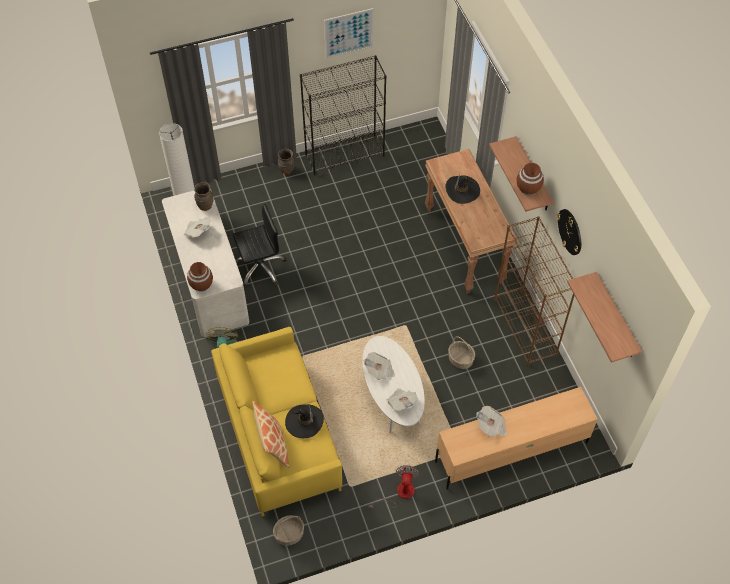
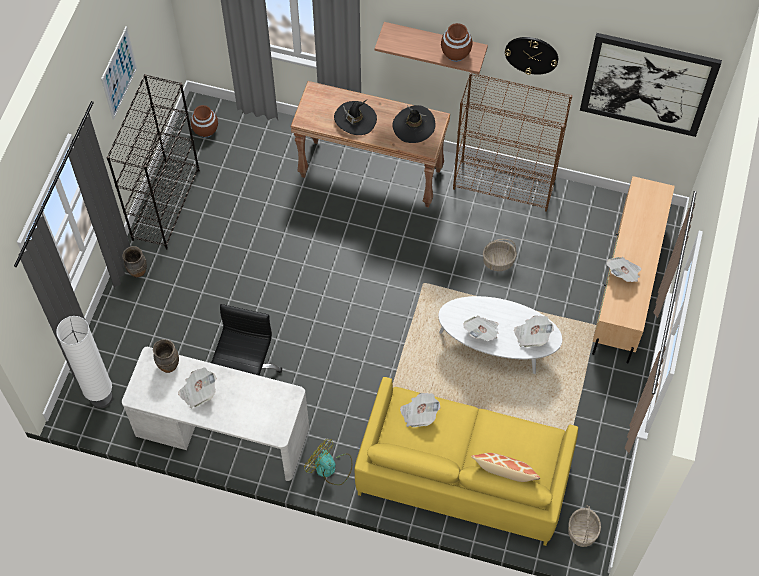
camera: 55 degrees left, 5 degrees up
(201, 285) = (273, 428): brown vase -> brown vase (205, 130)
(283, 366) = (419, 414): none -> newspaper
(304, 421) = (498, 433): black hat -> black hat (413, 126)
(399, 493) = (605, 406): fan -> none
(616, 317) = (648, 84): shelf -> picture

